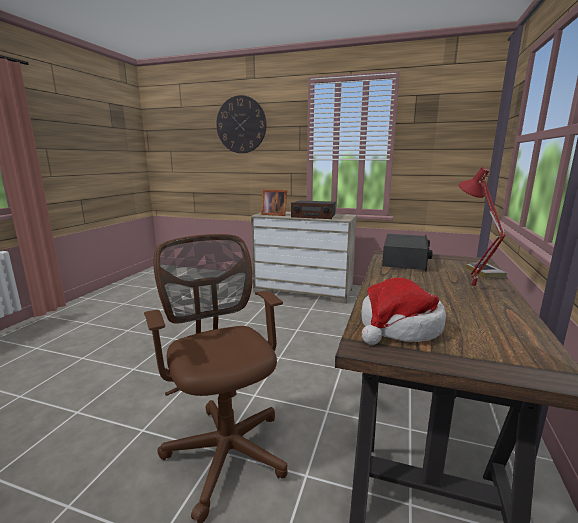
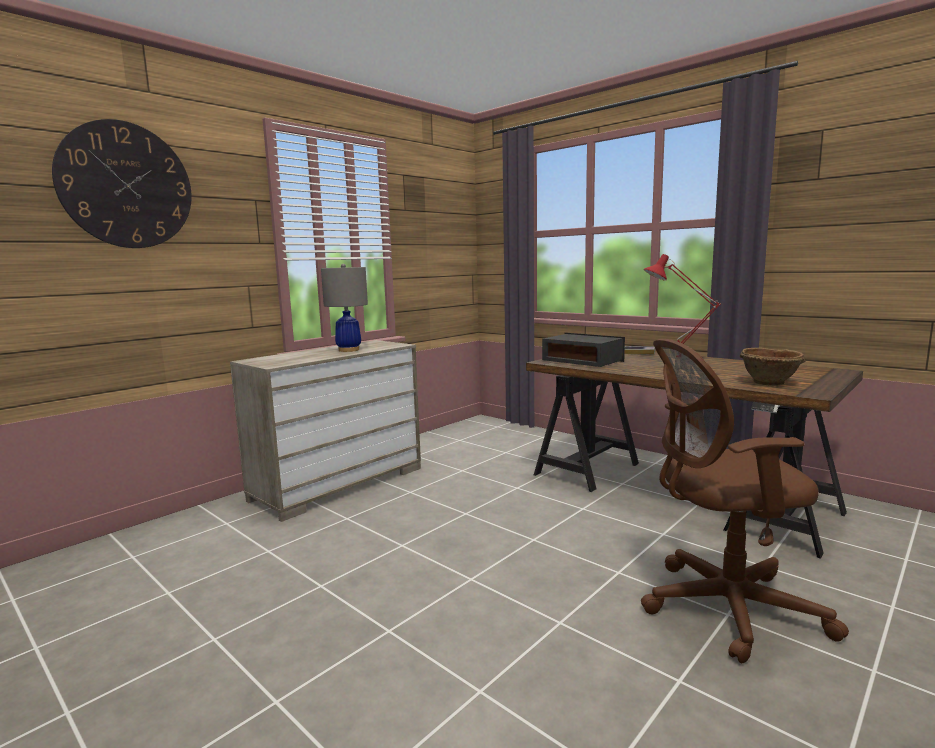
camera: 65 degrees left, 5 degrees down
(273, 214) = (287, 360): picture frame -> none
(313, 216) = (349, 350): radio -> grey table lamp
(399, 327) = (770, 383): hat -> brown bowl

